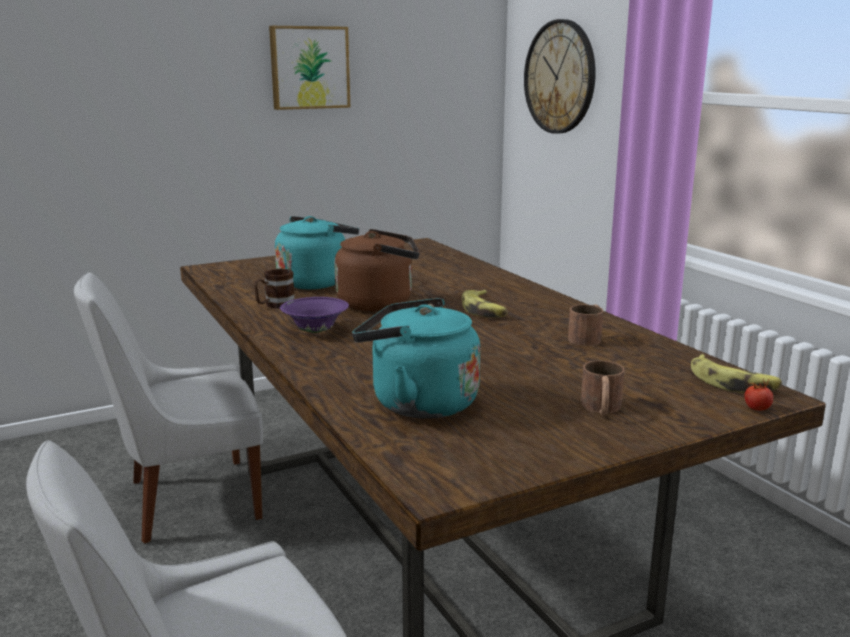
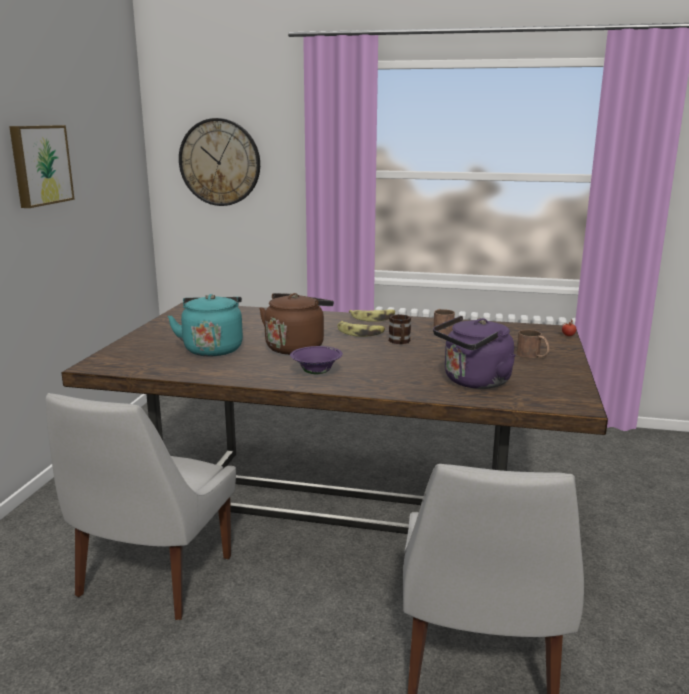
camera: 50 degrees left, 0 degrees up
(274, 305) = (239, 369): brown mug -> brown mug (400, 342)
(417, 403) = (473, 382): turquoise kettle -> purple kettle
(732, 383) = (536, 329): banana -> banana (373, 318)

